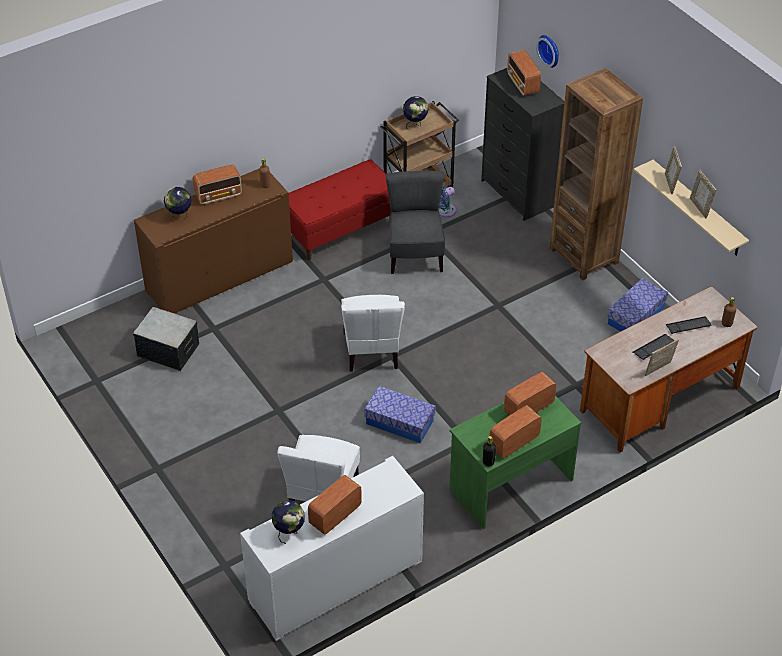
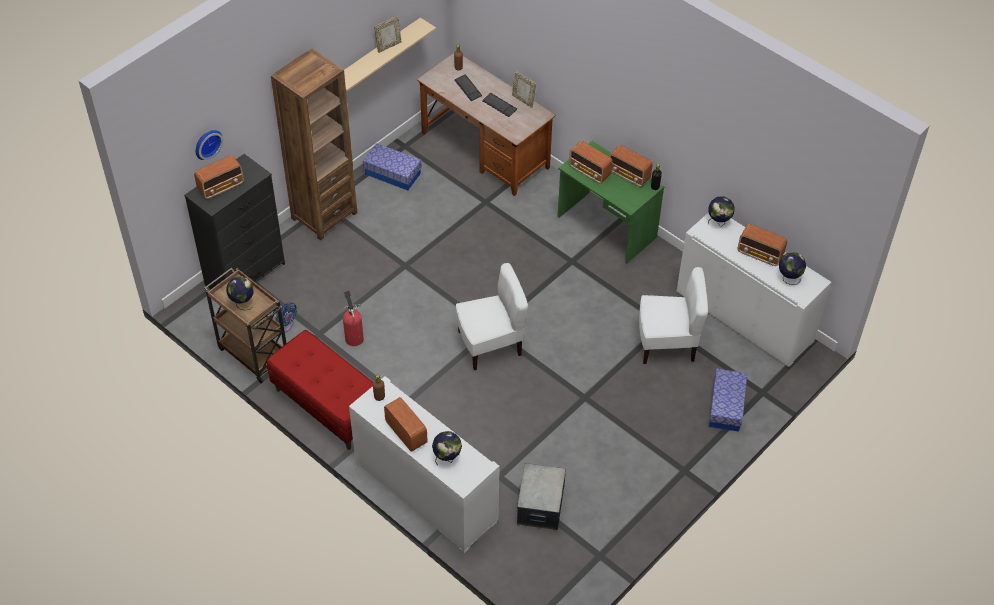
camera: 105 degrees left, 5 degrees up
(219, 277) = (426, 491): brown cabinet -> white cabinet
(397, 490) = (718, 222): none -> globe
(399, 422) = (567, 308): storage box -> storage box (726, 406)
(415, 255) = (354, 337): grey chair -> fire extinguisher
(670, 183) = (362, 65): picture frame -> none

